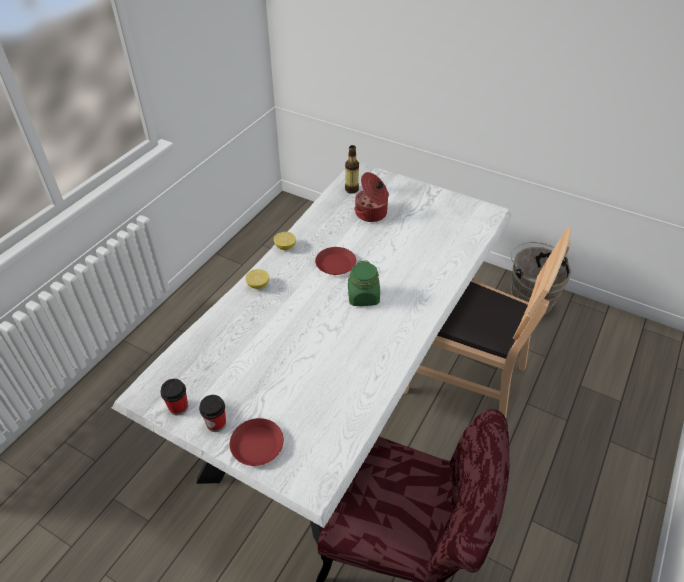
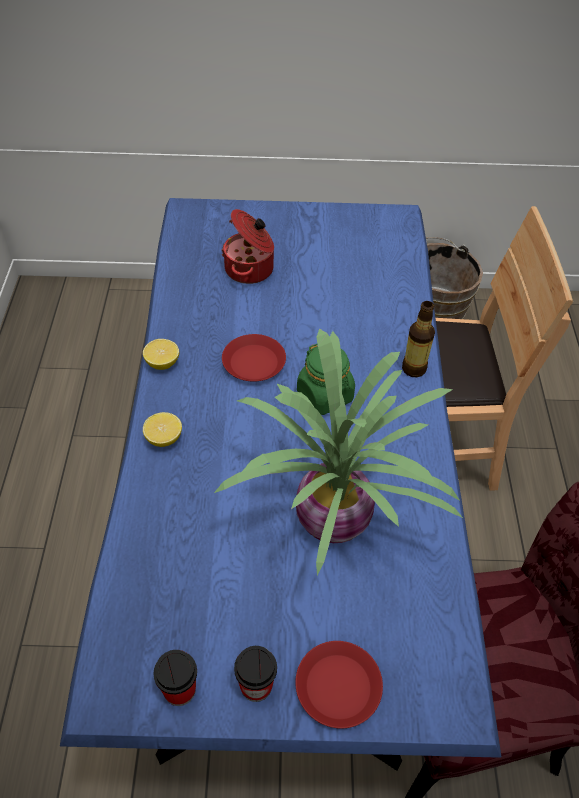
camera: 30 degrees left, 5 degrees up
(321, 362) = (336, 517): none -> potted plant
(342, 397) = (285, 540): white dining table -> blue dining table
(351, 189) = (198, 243): bottle -> bottle (413, 369)

